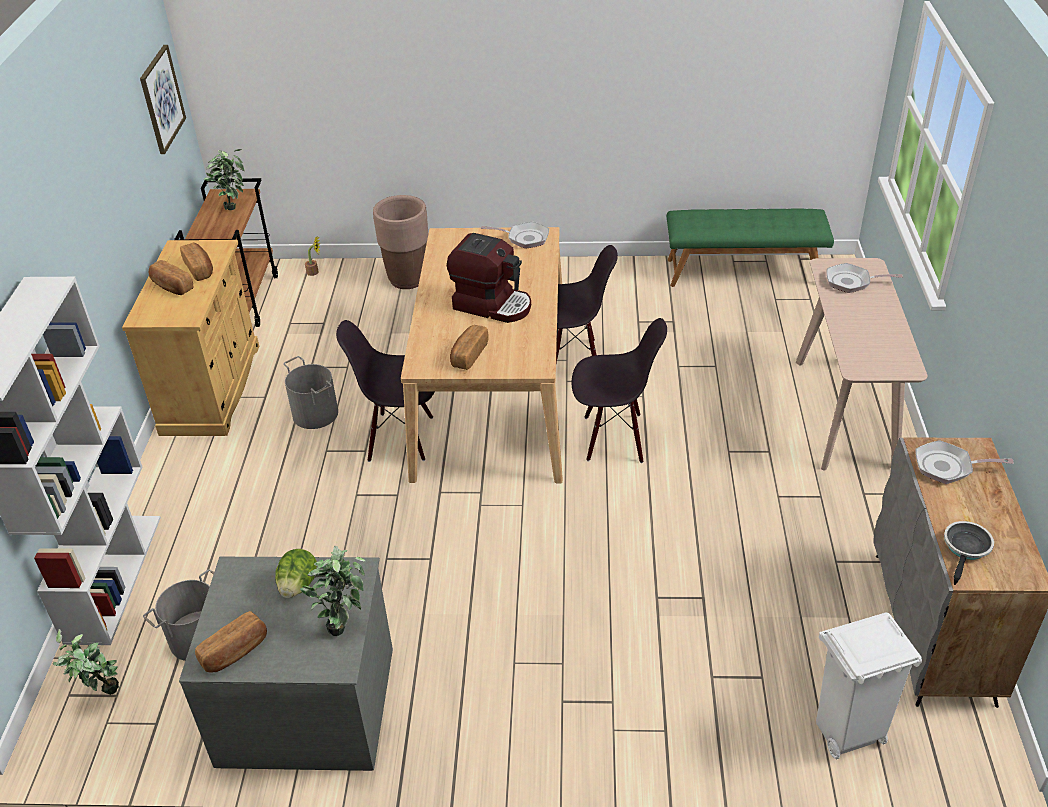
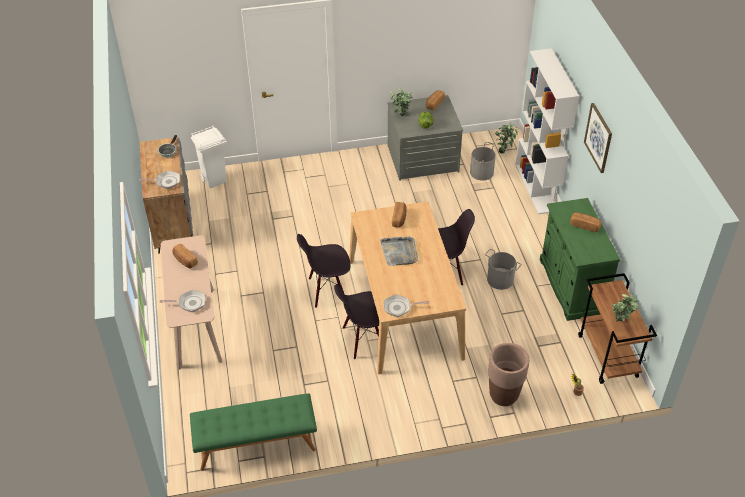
camera: 165 degrees right, 5 degrees up
(161, 99) = (663, 255): picture -> picture (598, 137)
(199, 269) = (580, 240): bread -> bread (185, 260)
(212, 388) = (571, 286): beige cabinet -> green cabinet
(492, 304) = (399, 252): coffee machine -> grey tray

